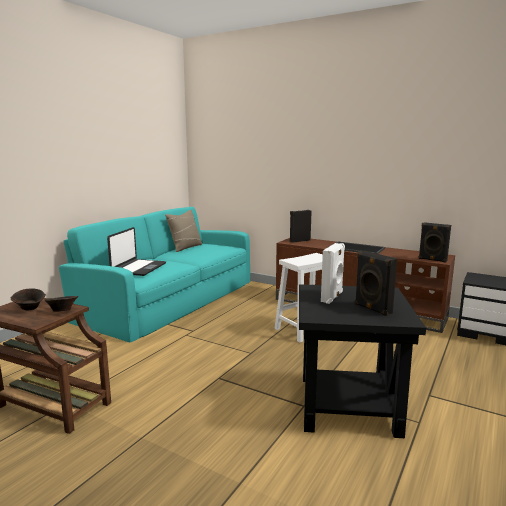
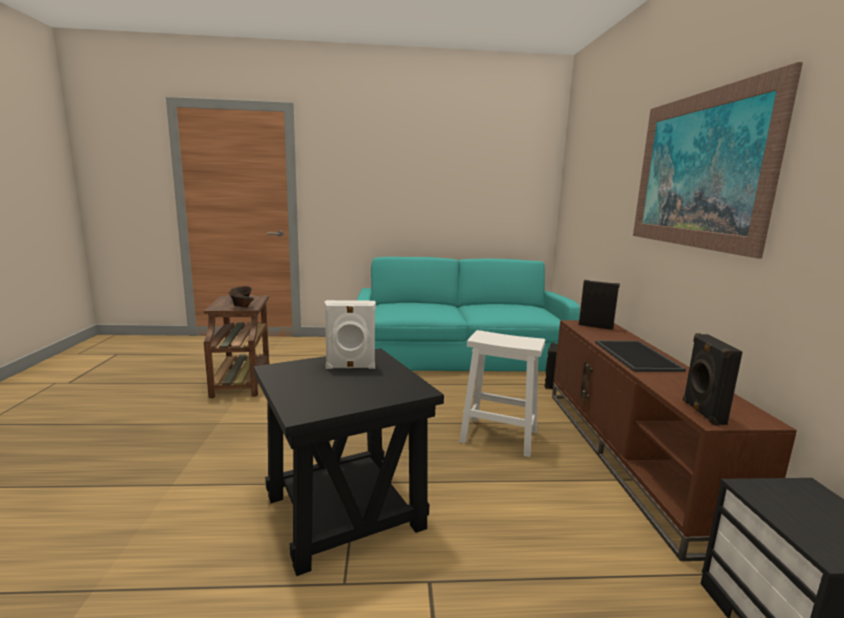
camera: 55 degrees right, 0 degrees up
(138, 268) = (409, 307): laptop -> none
(185, 247) = (503, 304): beige pillow -> none
(359, 138) = (698, 170): none -> picture
(372, 309) = (328, 390): black speaker -> black speaker (549, 383)

